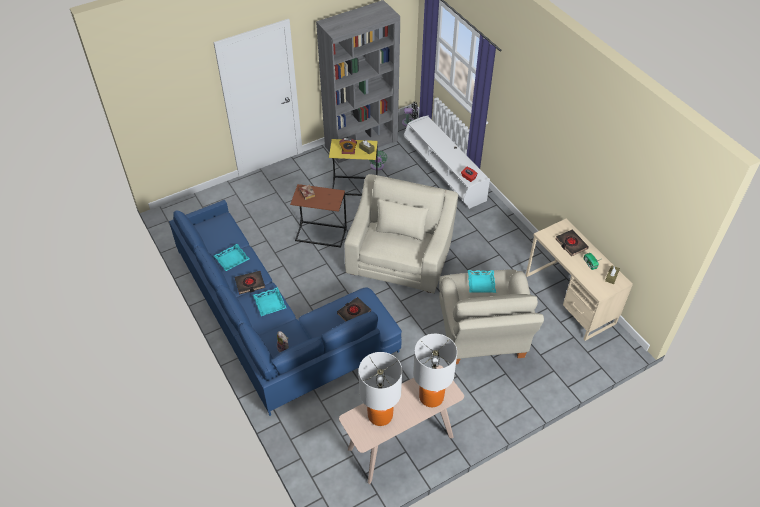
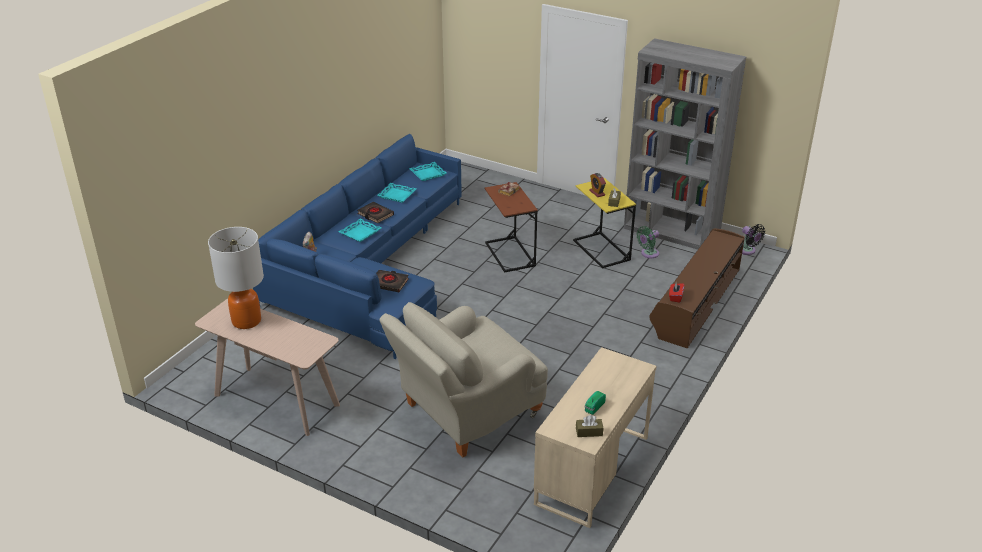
camera: 60 degrees right, 15 degrees down
(400, 256) = (531, 314): beige armchair -> none
(431, 397) = (290, 346): table lamp -> none
(443, 173) = (695, 301): white tv stand -> brown tv stand
(481, 283) = (495, 344): turquoise tray -> turquoise tray (428, 174)
(571, 244) = (613, 382): black book -> none

